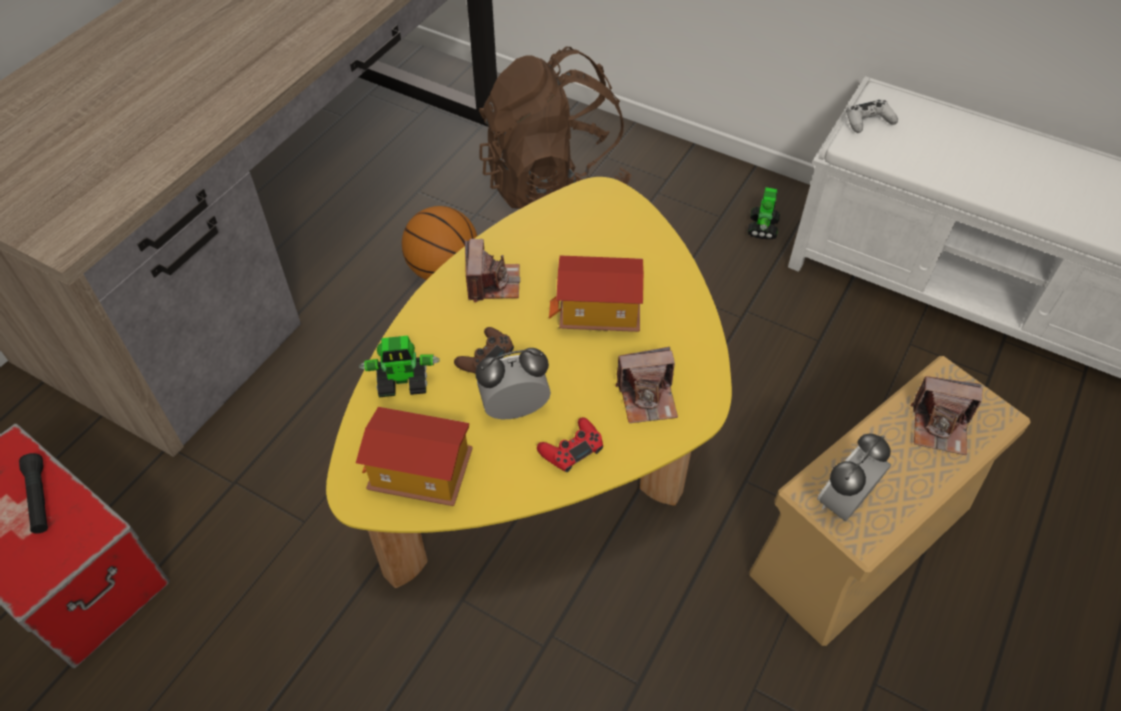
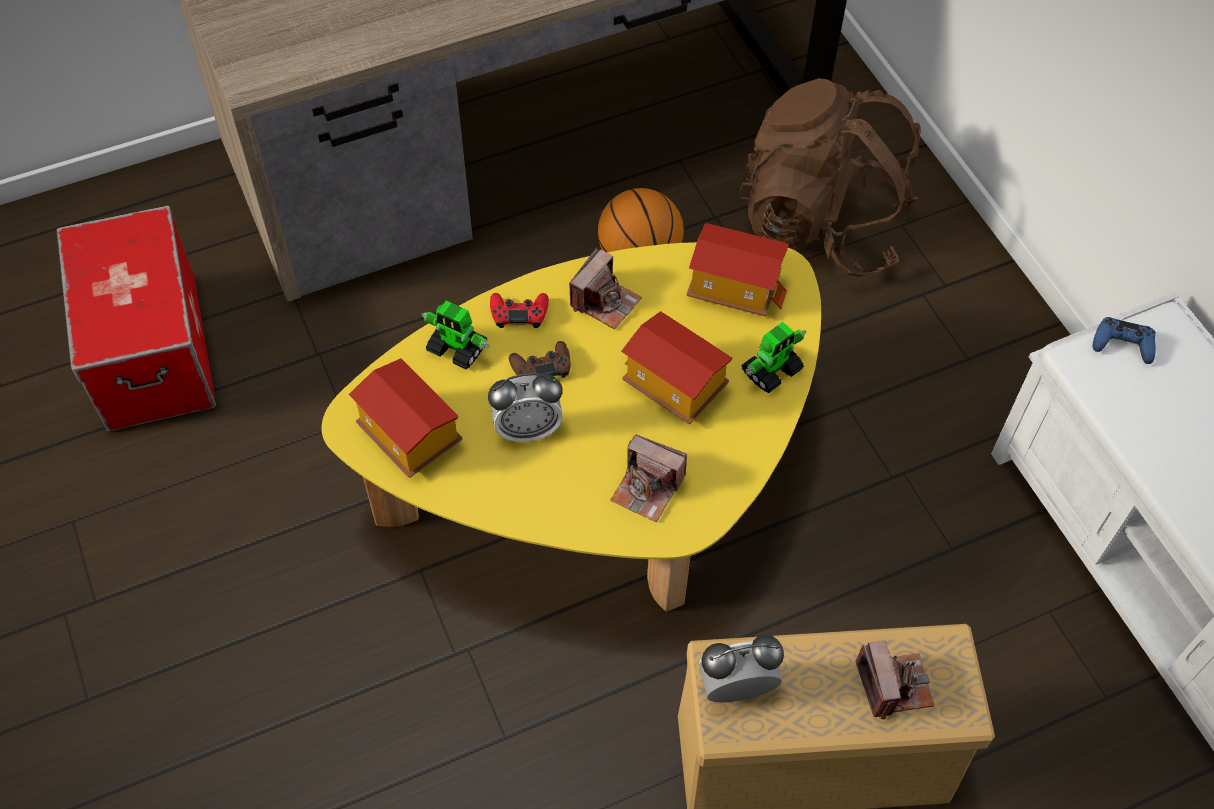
camera: 35 degrees right, 5 degrees up
(39, 498) = (145, 280): black flashlight -> none
(515, 409) = (527, 429): alarm clock -> alarm clock turned 150 degrees clockwise
(571, 449) = (544, 492): red game controller -> red game controller (519, 314)
(580, 222) = (734, 287): none -> toy house
(762, 227) = (1004, 395): toy robot -> toy robot (772, 370)
(868, 121) = (1122, 344): white game controller -> blue game controller
(940, 427) = (893, 685): camera -> camera turned 150 degrees counterclockwise

